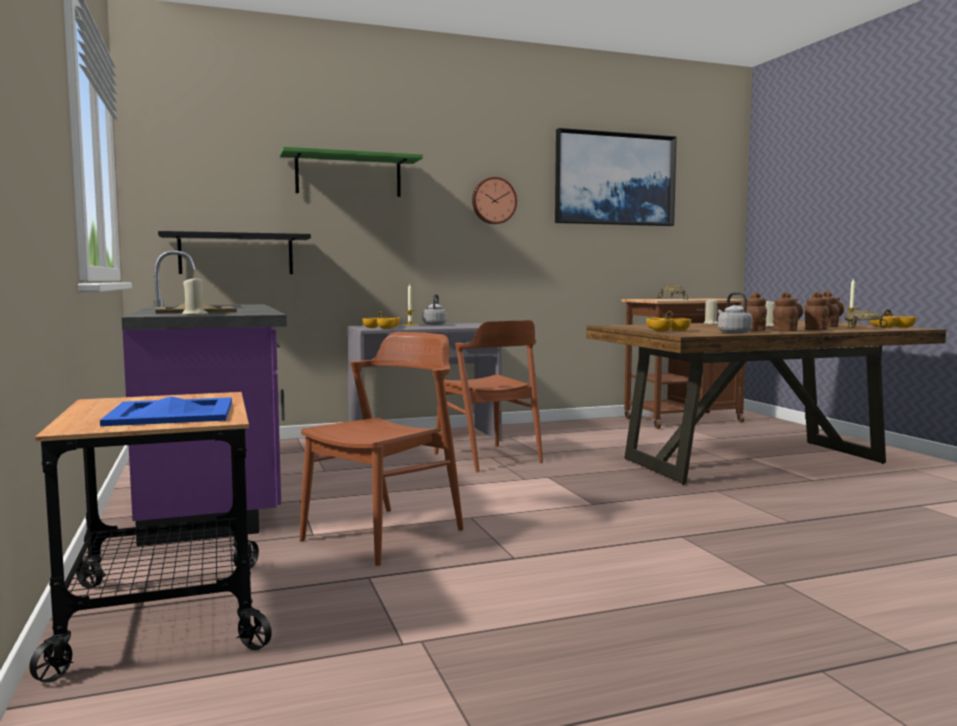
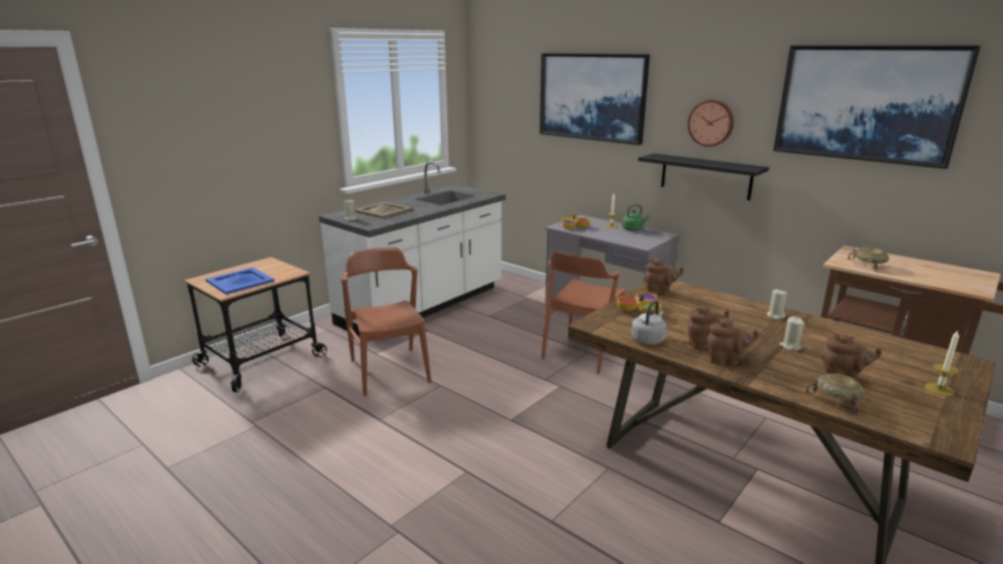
camera: 60 degrees right, 15 degrees up
(215, 490) = (423, 306): purple counter -> white counter
(236, 254) = (522, 152): black shelf -> black shelf (705, 176)
(348, 175) = (592, 97): green shelf -> picture
(384, 534) = (389, 371): brown chair -> brown chair turned 120 degrees counterclockwise
(435, 324) = (633, 229): grey kettle -> green kettle
(817, 329) = (775, 375): brown teapot -> brown teapot (659, 292)
(889, 327) = (927, 418): bowl -> none

